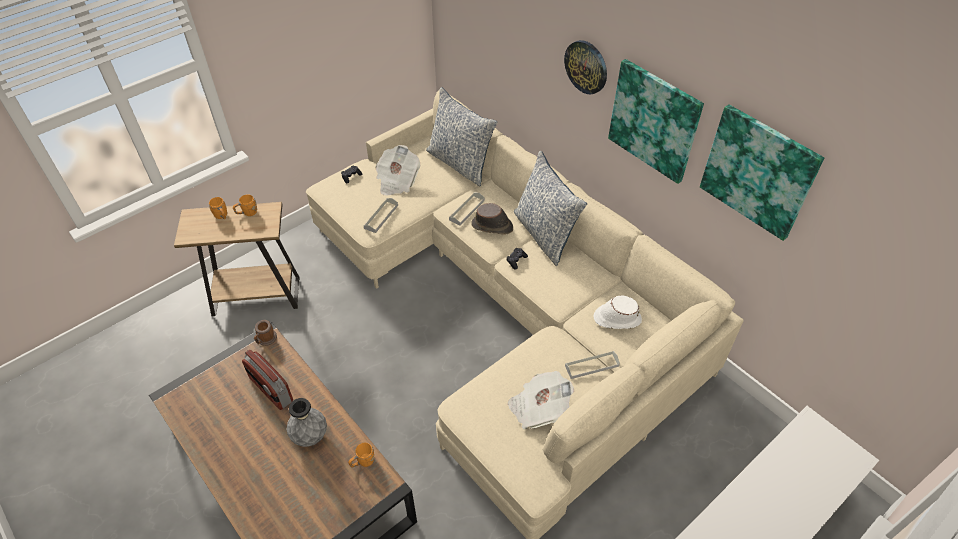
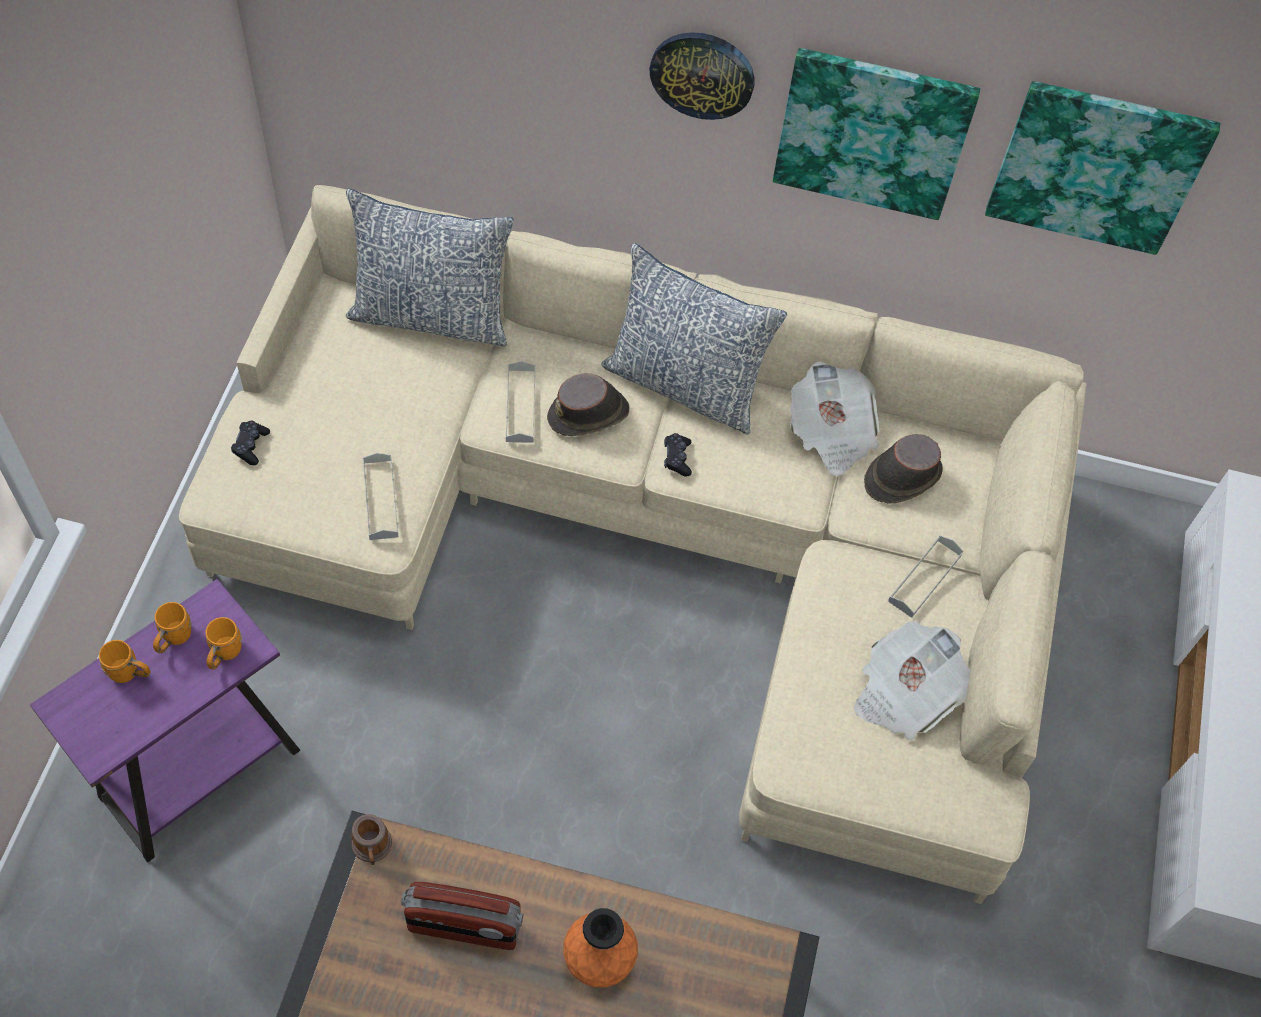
camera: 40 degrees left, 10 degrees up
(256, 296) = (200, 773): brown side table -> purple side table
(310, 436) = (599, 960): grey vase -> orange vase
(363, 462) = (714, 944): orange mug -> orange mug (224, 654)
(397, 181) = (347, 410): newspaper -> newspaper (831, 433)
(616, 318) = (901, 476): white hat -> brown hat

